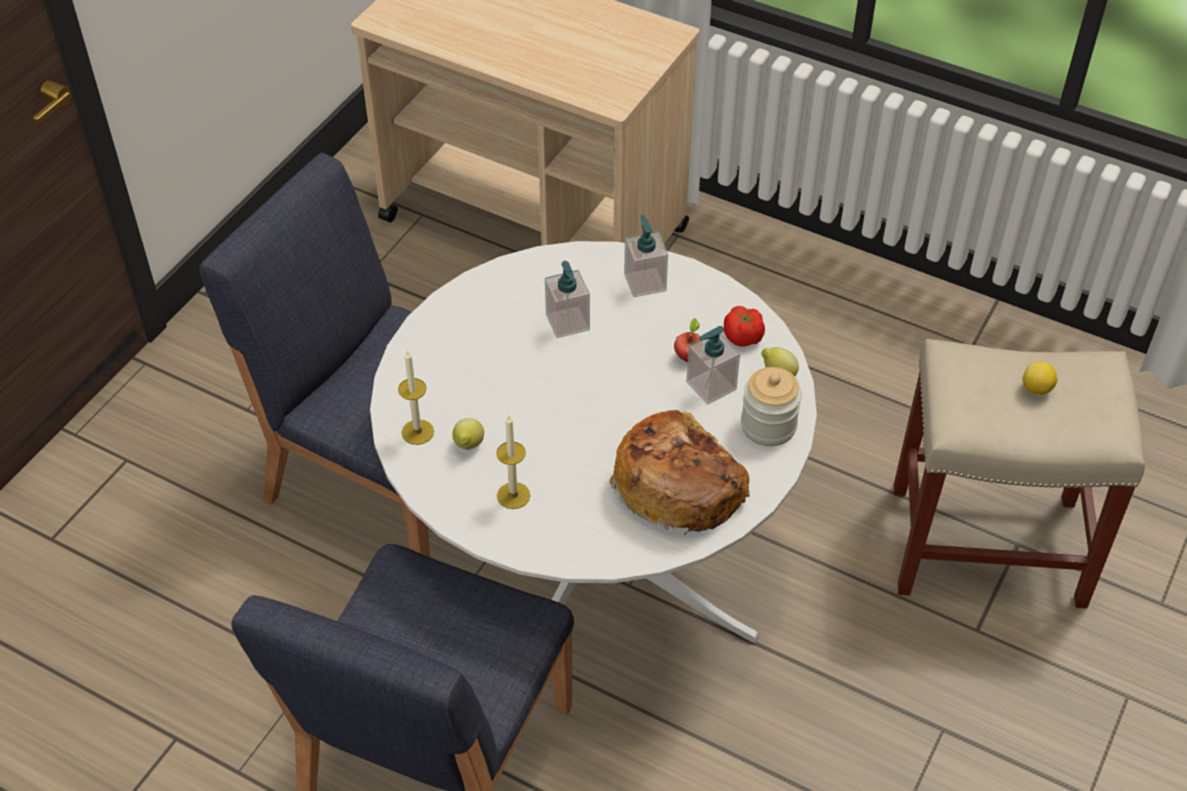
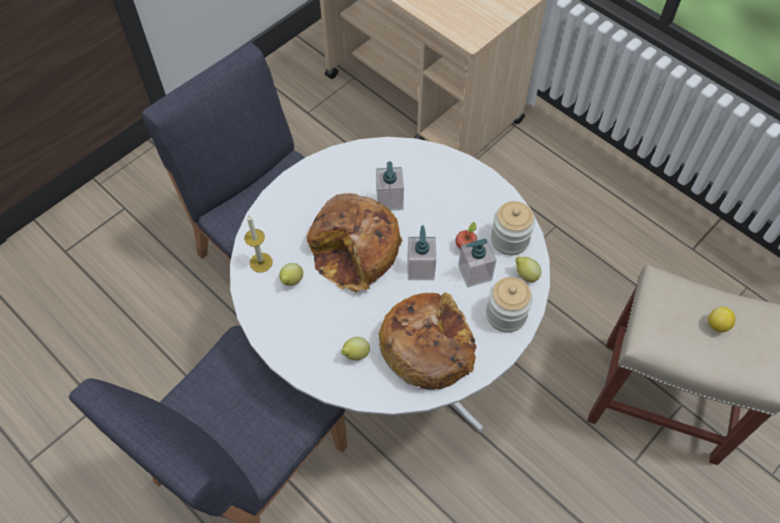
camera: 15 degrees right, 10 degrees up
(513, 495) = (310, 327): candle -> none
(543, 391) = (355, 250): none -> bread
(586, 514) = (355, 354): none -> lemon
(645, 282) = (453, 180): soap dispenser -> soap dispenser (420, 268)
(743, 337) = (509, 239): tomato -> jar

